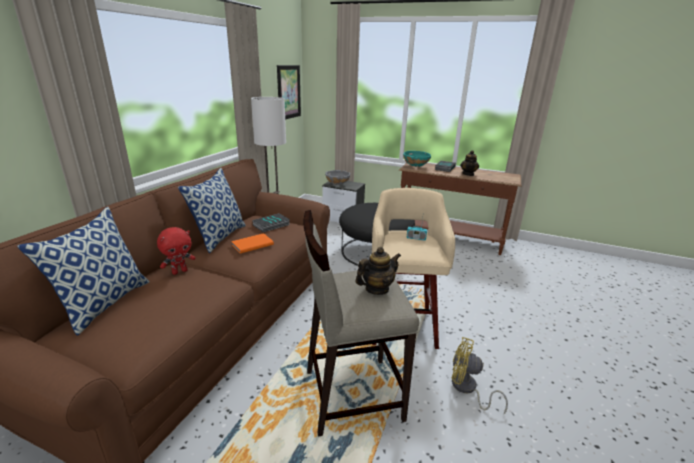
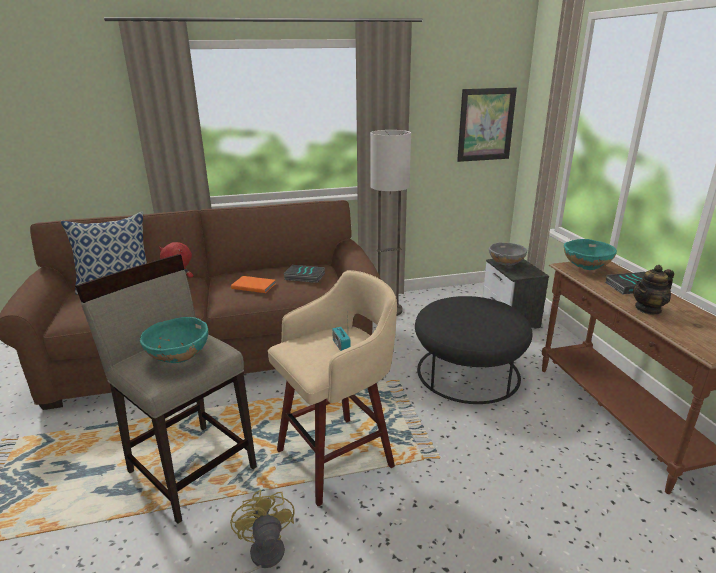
camera: 55 degrees right, 0 degrees up
(219, 237) = (253, 270): pillow -> none
(377, 289) = (179, 359): teapot -> turquoise bowl

